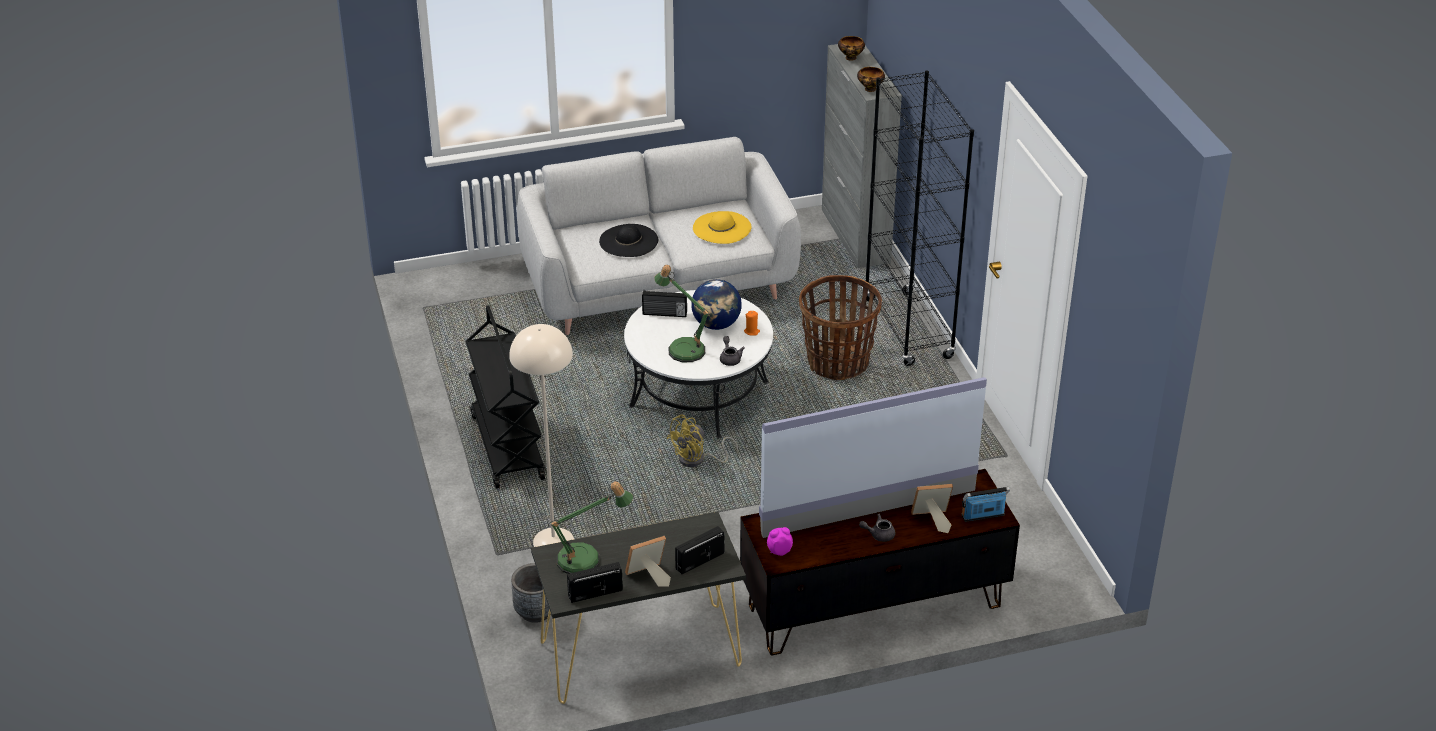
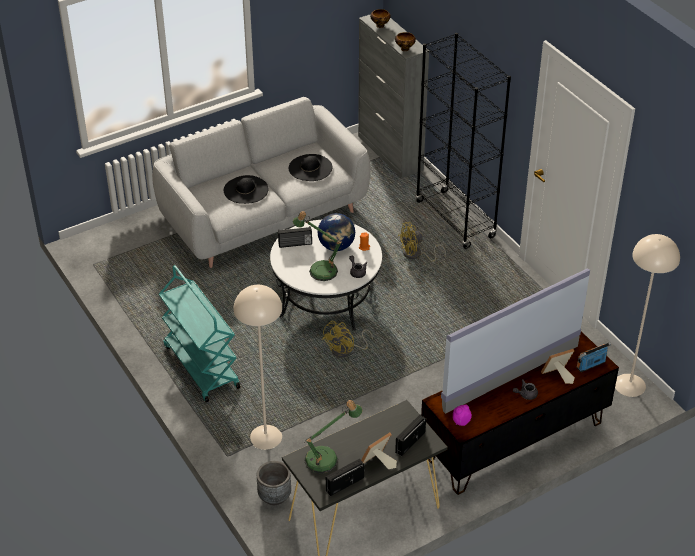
camera: 15 degrees left, 5 degrees up
(506, 446) = (200, 366): black cart -> turquoise cart
(722, 228) = (310, 168): yellow hat -> black hat
(837, 363) = (416, 255): basket -> yellow fan
(1060, 568) = (629, 385): none -> beige floor lamp

